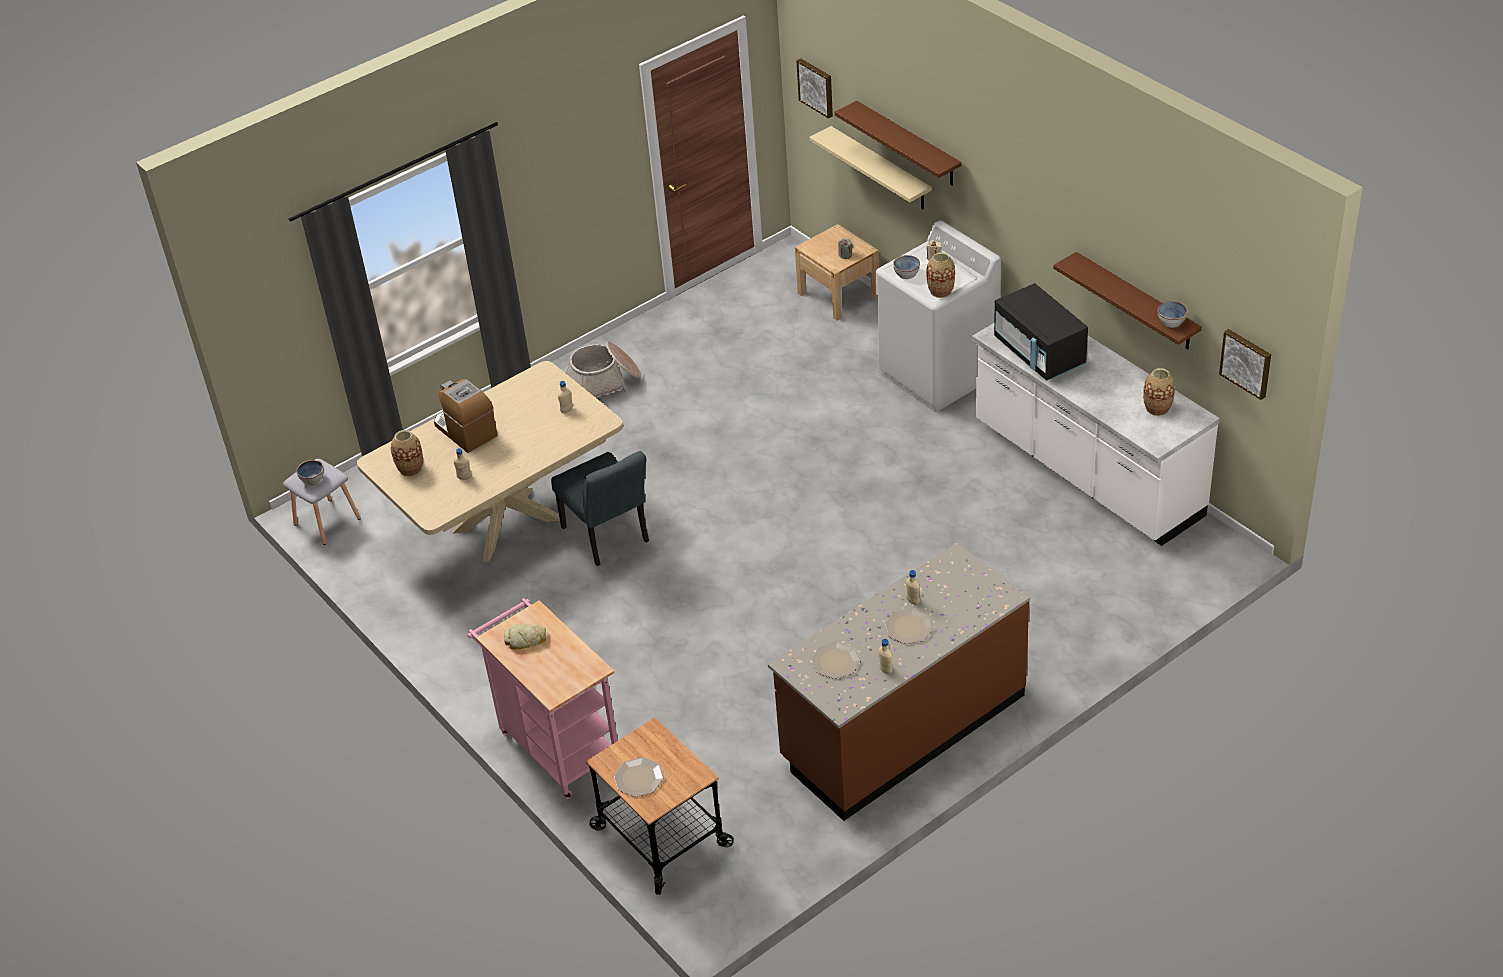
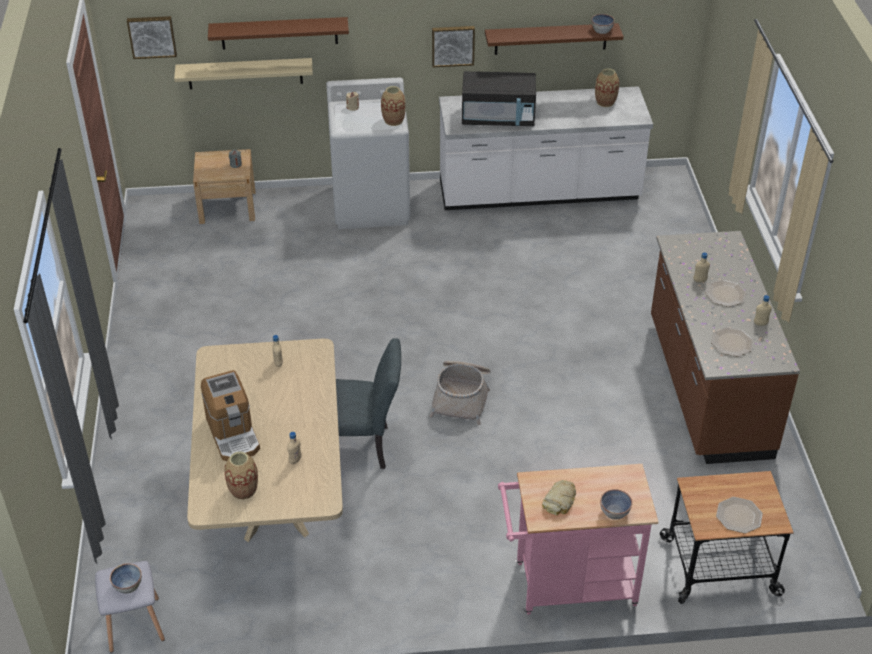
camera: 60 degrees left, 0 degrees up
(465, 431) = (233, 434): coffee machine -> coffee machine turned 105 degrees counterclockwise
(605, 382) = (170, 366): basket -> basket (462, 397)
(906, 274) = (355, 125): bowl -> bowl (614, 512)
(1247, 363) = (663, 28): picture -> picture (453, 45)

